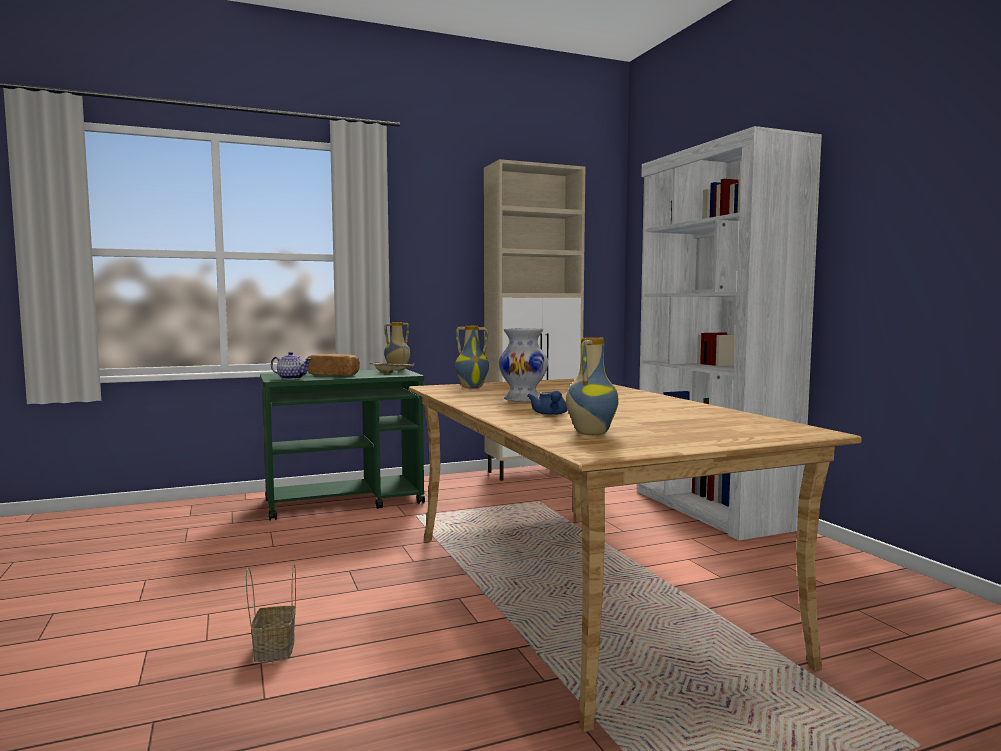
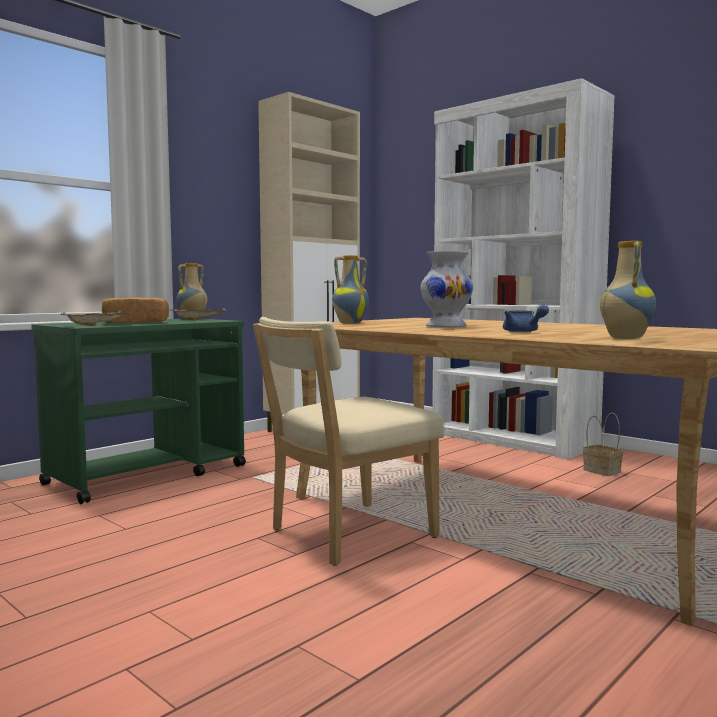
camera: 25 degrees left, 0 degrees up
(274, 648) = (291, 628): basket -> basket (600, 471)
(291, 378) = (97, 325): teapot -> beige tray
(416, 581) = (346, 535): none -> beige chair

